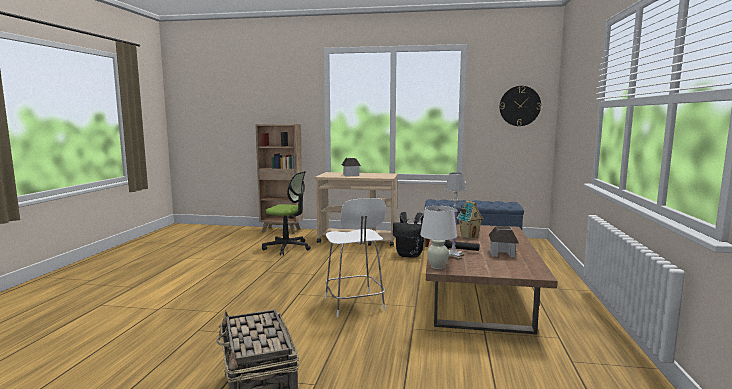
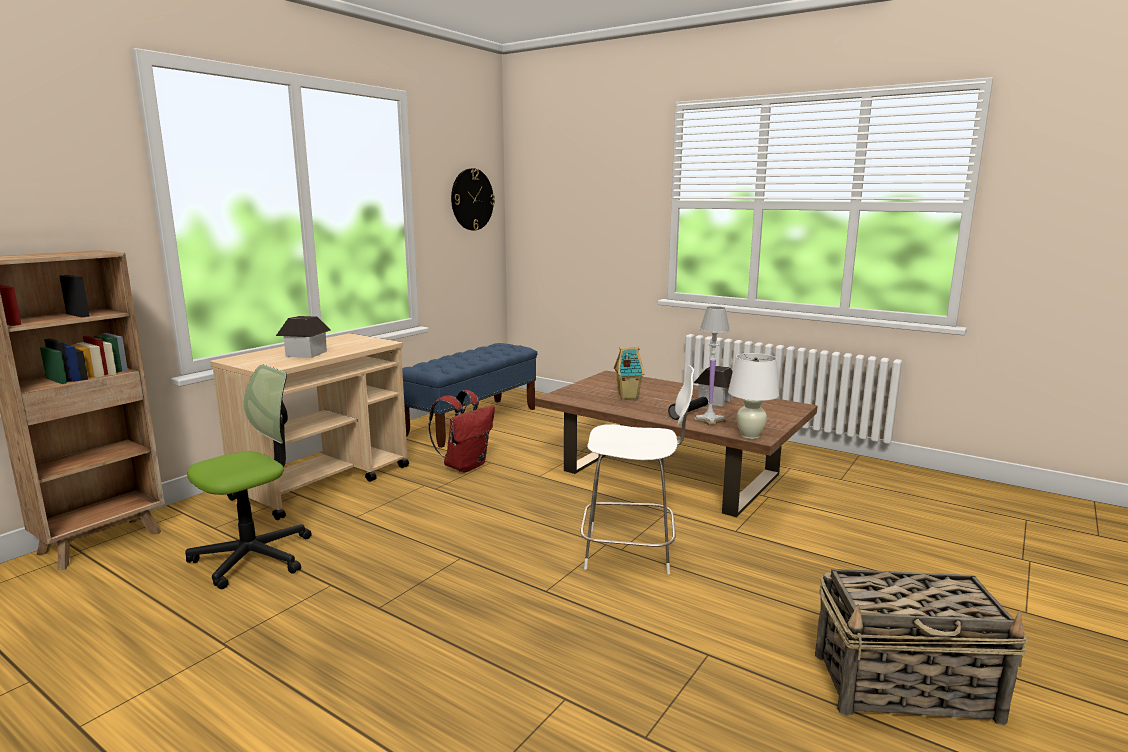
camera: 65 degrees left, 5 degrees up
(410, 255) = (465, 465): black backpack -> red backpack

